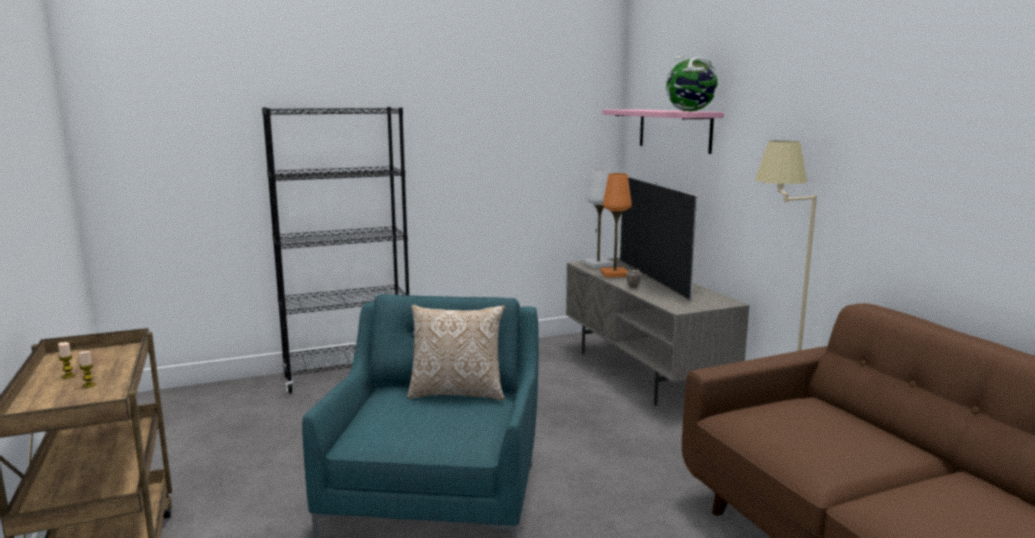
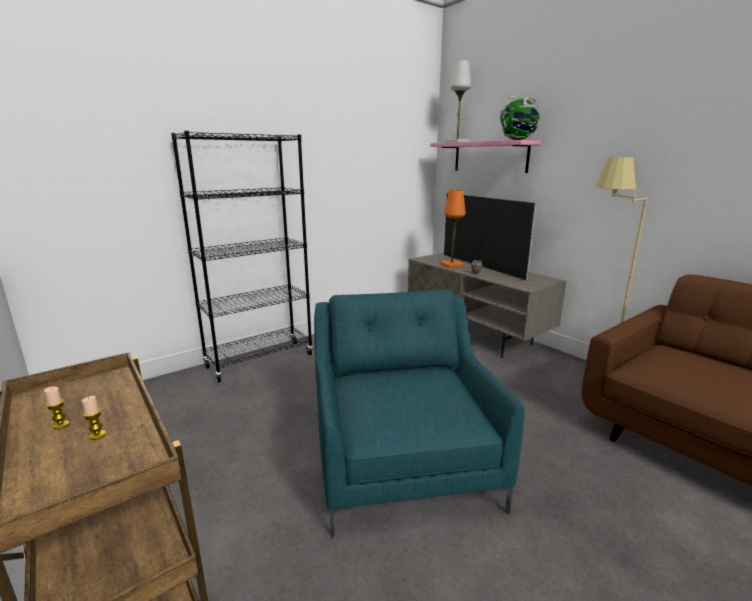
camera: 15 degrees left, 5 degrees up
(457, 393) = (414, 374): pillow -> none
(598, 264) = (432, 259): white table lamp -> white table lamp (457, 142)

